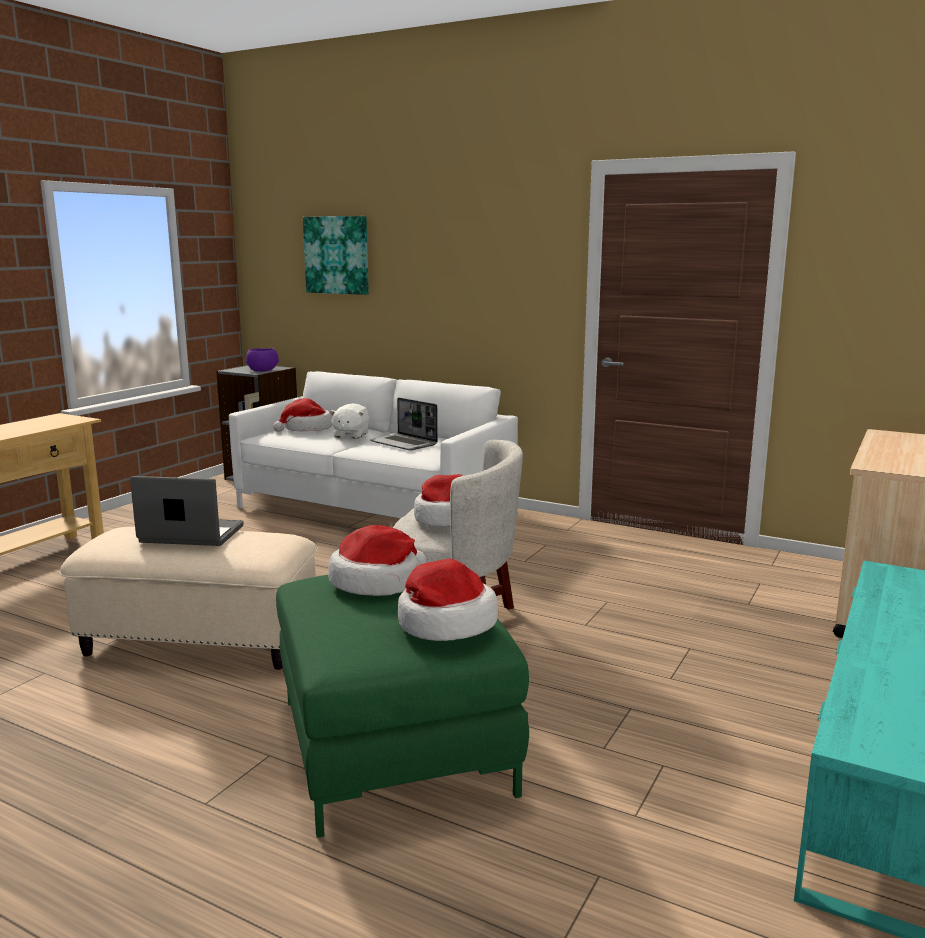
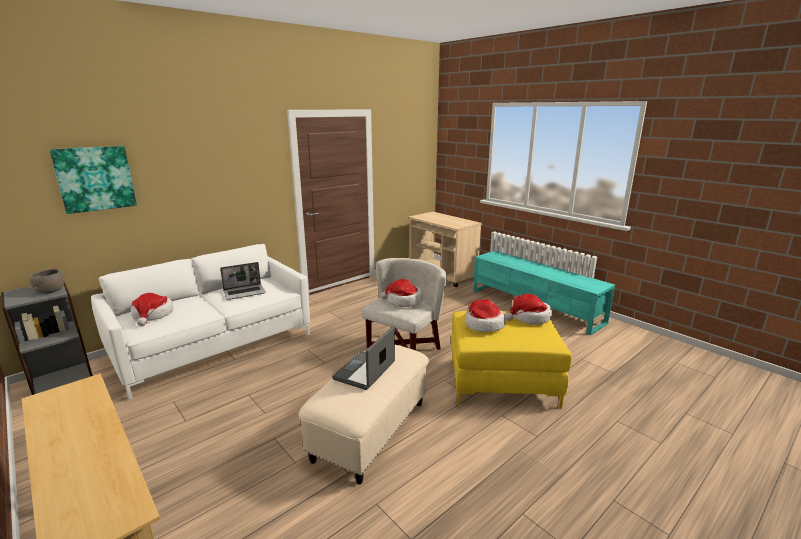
camera: 70 degrees left, 5 degrees up
(262, 370) = (50, 290): purple bowl -> grey bowl
(350, 435) = (196, 304): white plush toy -> none
(395, 746) = (502, 382): green ottoman -> yellow ottoman

